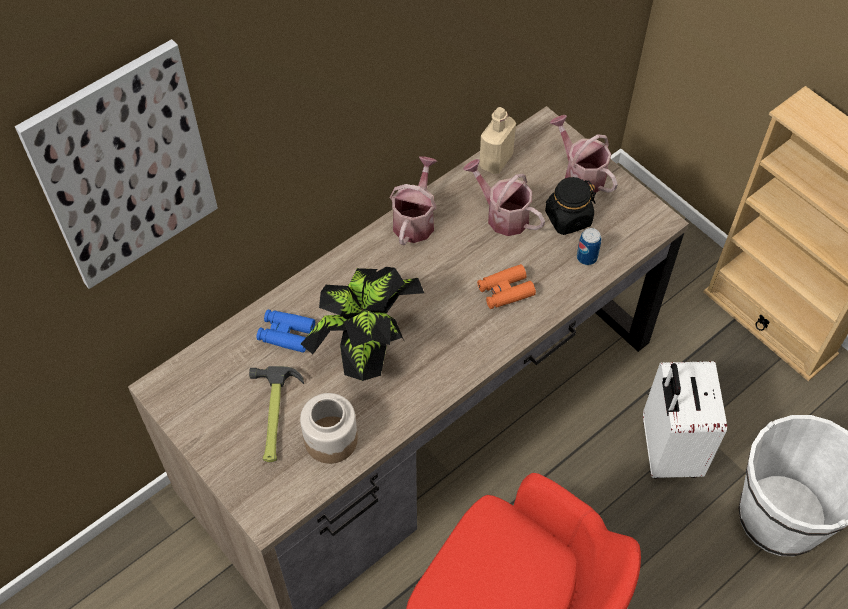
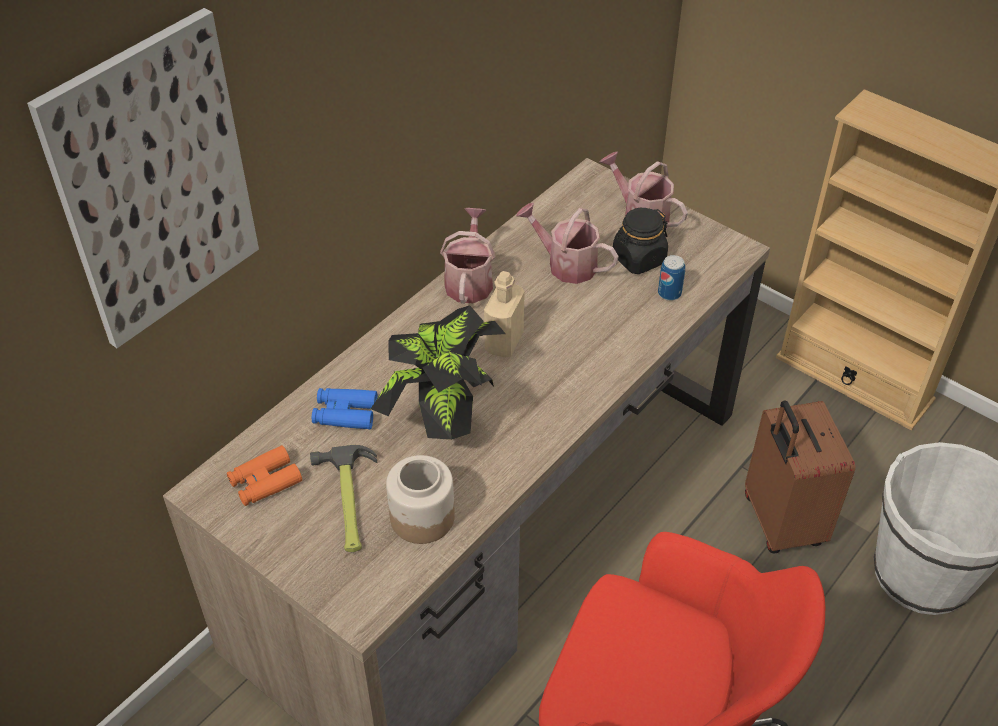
camera: 10 degrees left, 10 degrees down
(496, 161) = (545, 214): beige bottle -> beige bottle (504, 342)
(505, 291) = (588, 337): orange binoculars -> orange binoculars (265, 482)
(667, 449) = (780, 522): white suitcase -> brown suitcase

